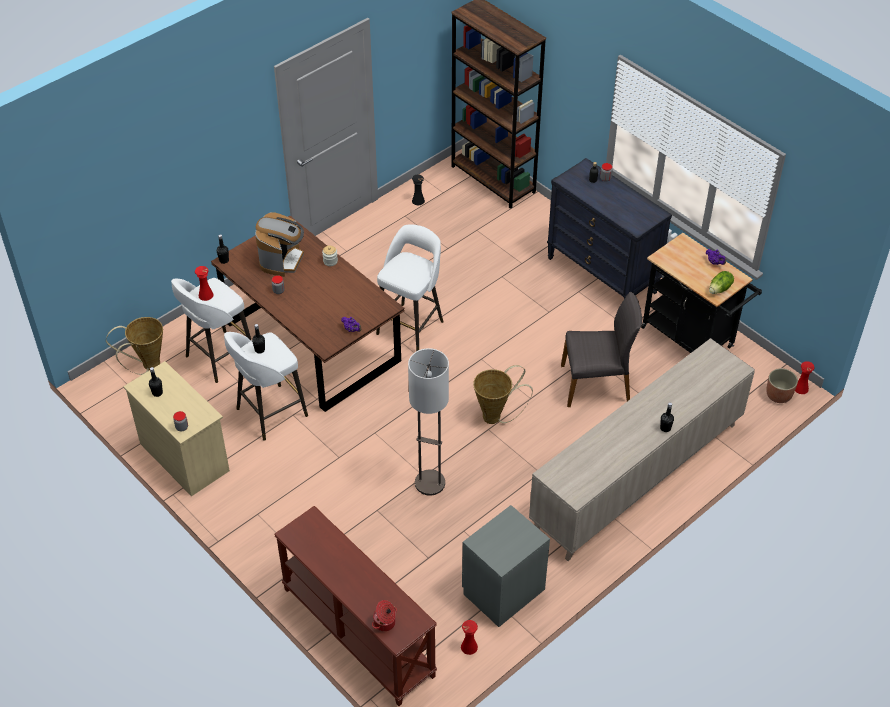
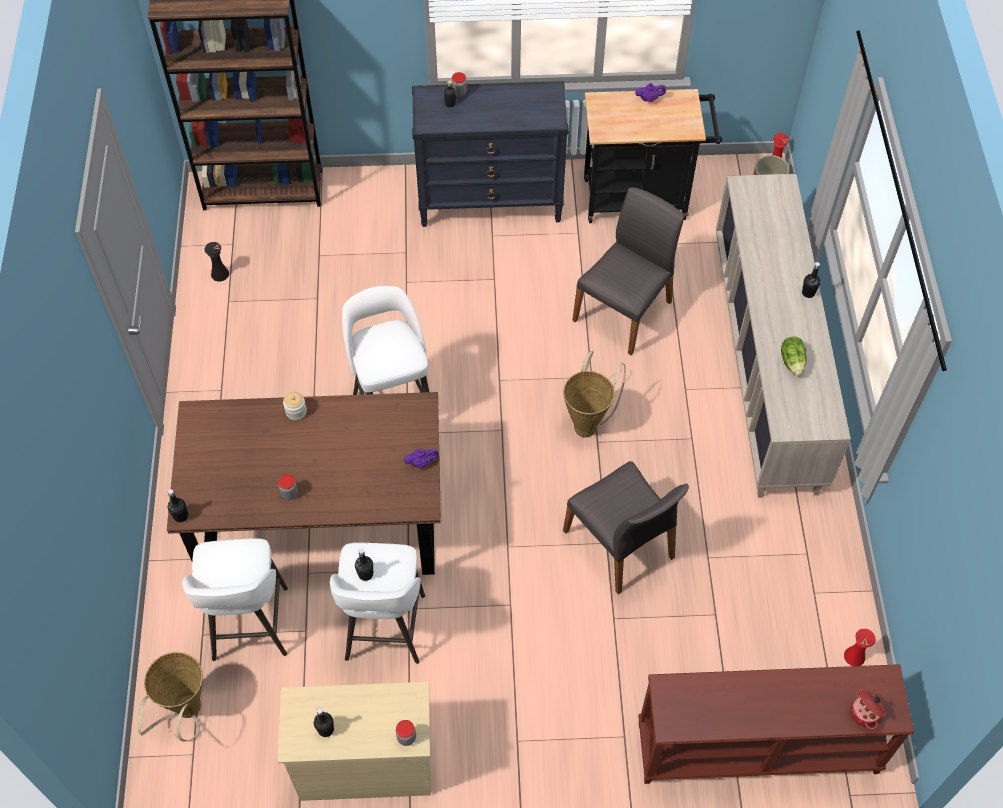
camera: 50 degrees left, 10 degrees up
(206, 295) = (220, 572): red vase -> none
(282, 260) = (243, 456): coffee machine -> none
(429, 483) = (621, 544): floor lamp -> grey chair
(502, 590) = (809, 577): grey nightstand -> none
(720, 289) = (687, 121): lettuce -> lettuce (792, 362)

